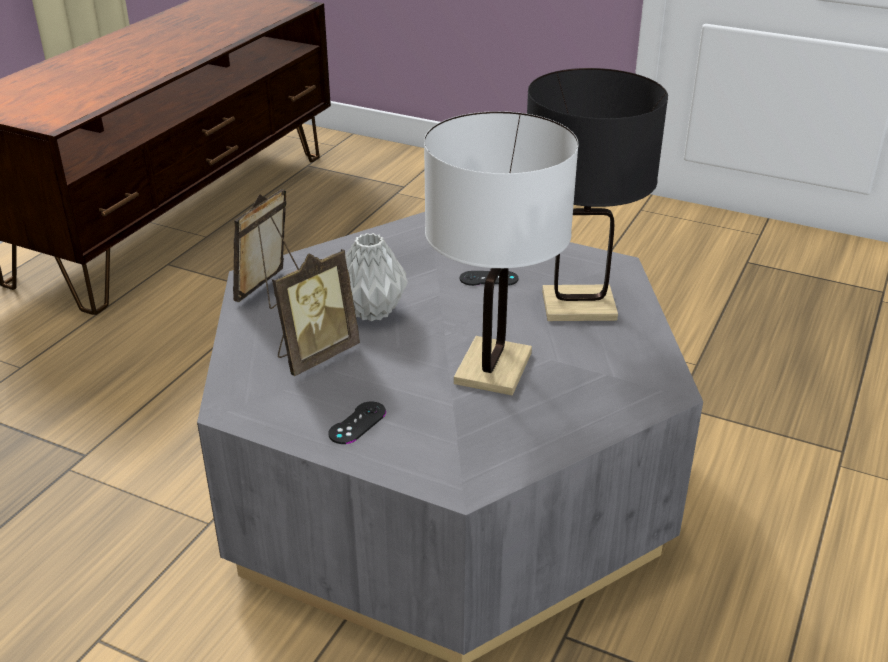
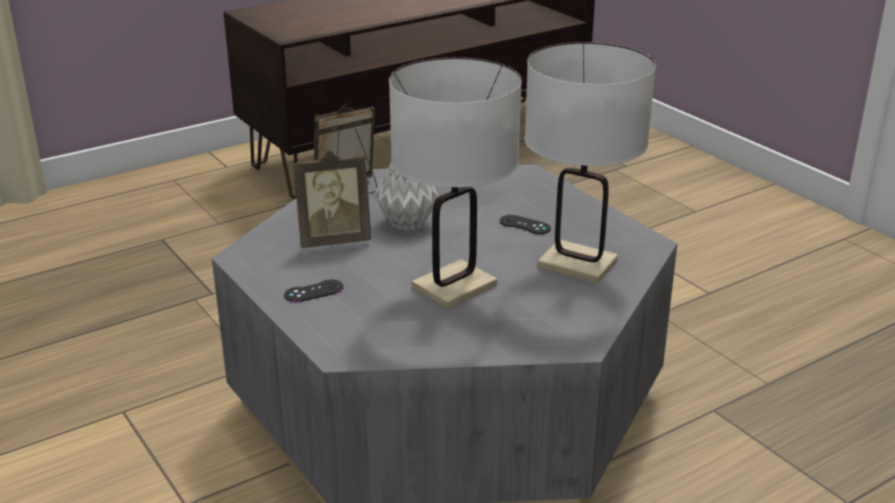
camera: 30 degrees right, 5 degrees down
(579, 305) = (578, 264): black table lamp -> white table lamp

